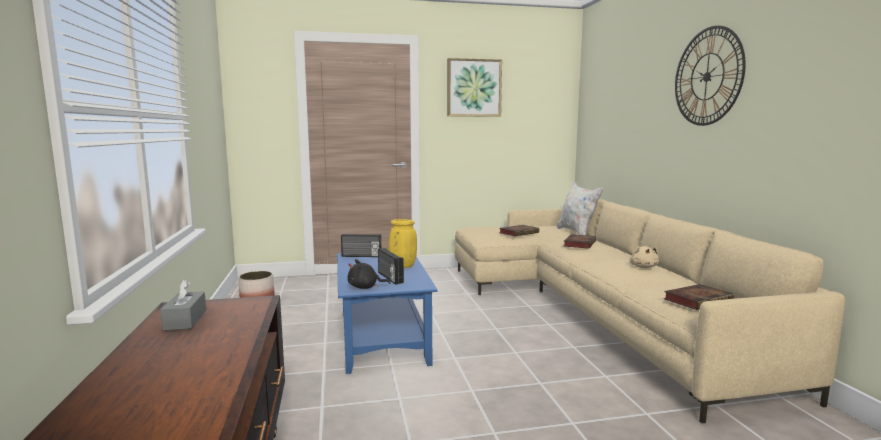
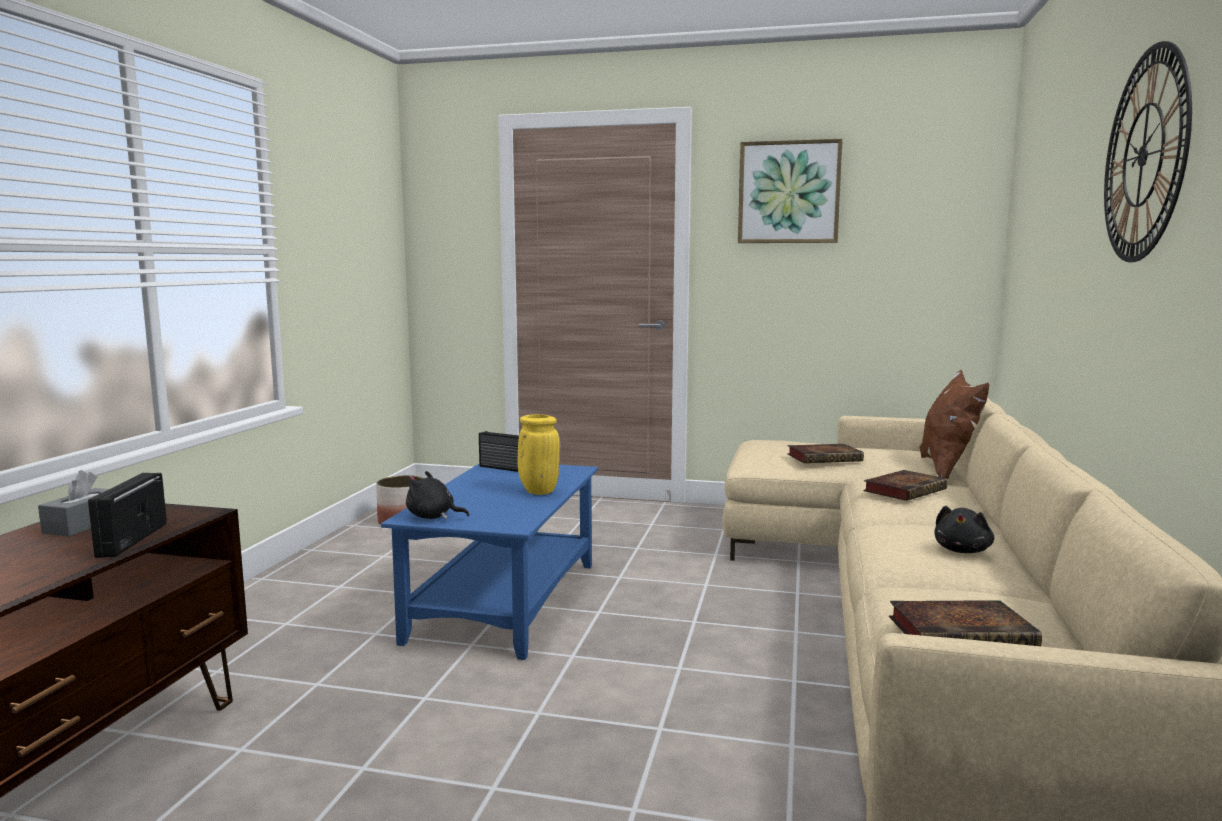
camera: 25 degrees right, 0 degrees up
(389, 278) = (489, 507): radio -> radio (130, 539)
(577, 233) = (948, 469): white pillow -> brown pillow
(643, 267) = (962, 550): beige plush toy -> black plush toy

